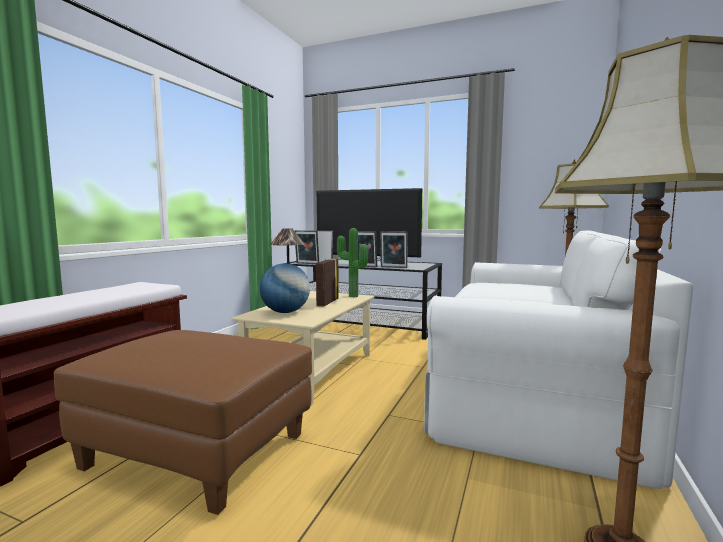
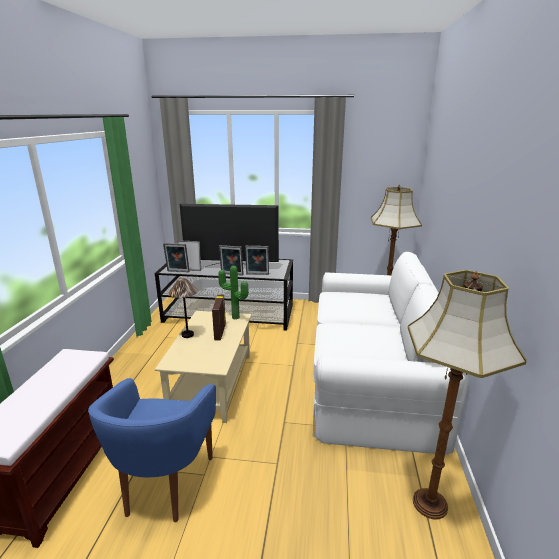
camera: 15 degrees left, 15 degrees up
(196, 452) = (165, 485): brown ottoman -> blue armchair
(285, 312) = (194, 354): globe -> none

